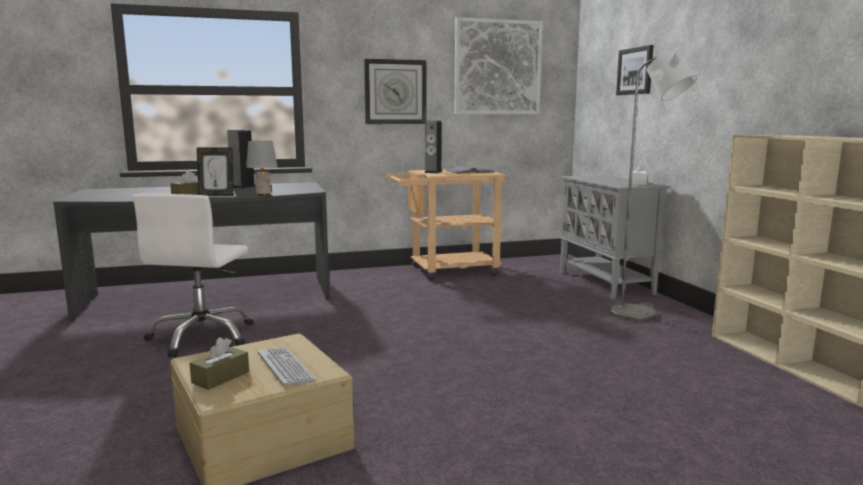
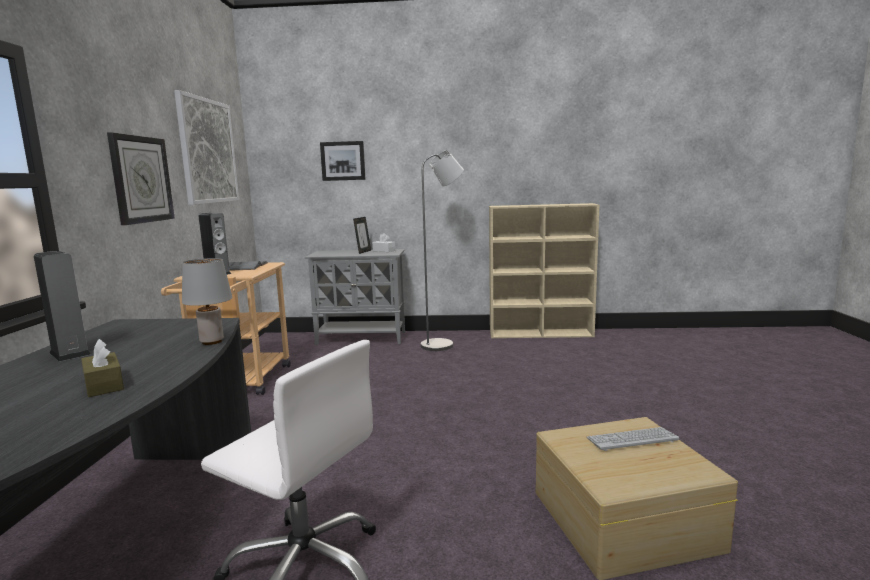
camera: 70 degrees left, 0 degrees up
(216, 195) = (159, 366): picture frame -> picture frame (363, 252)
(220, 377) = (658, 470): brown tissue box -> none

